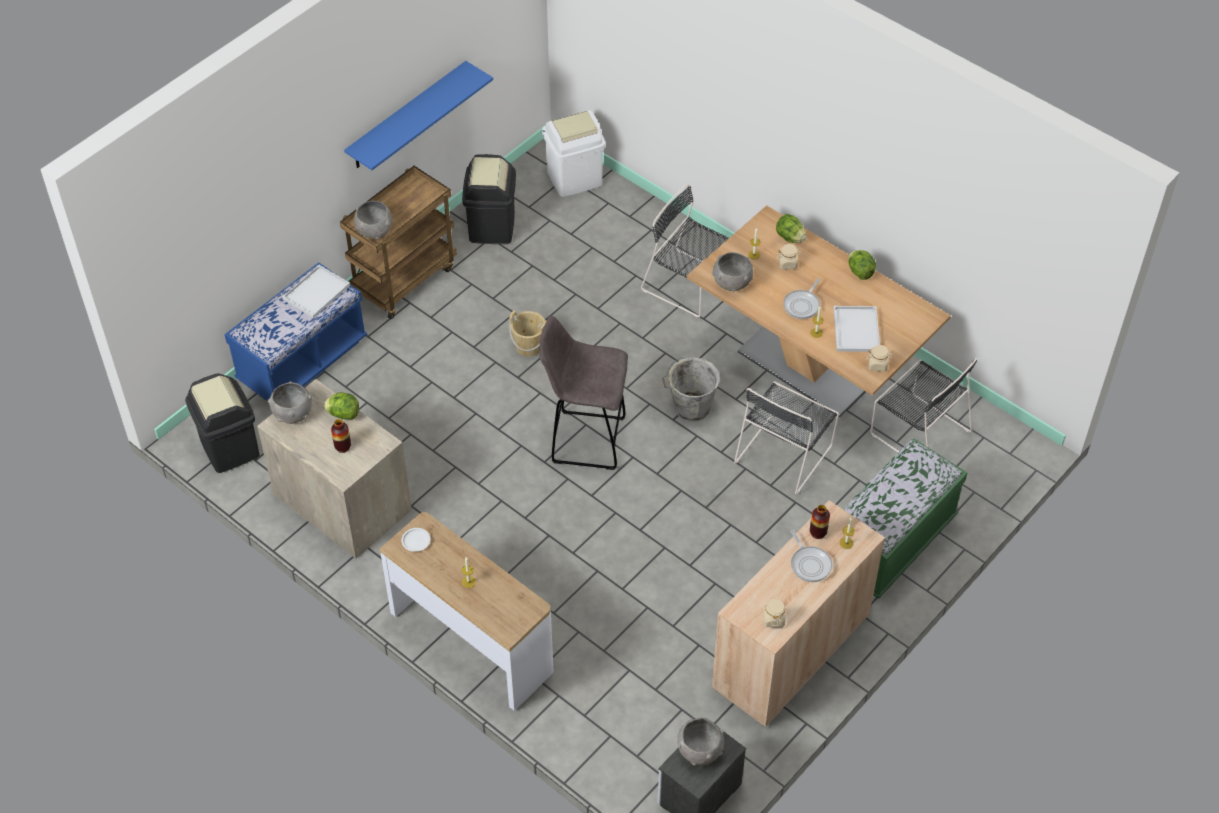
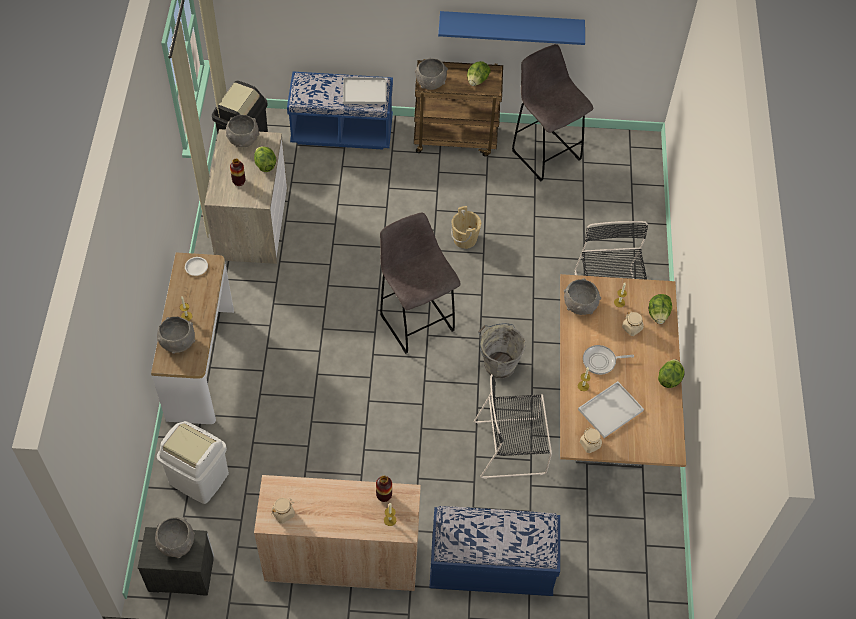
camera: 50 degrees right, 5 degrees up
(408, 196) = (477, 81): none -> lettuce
(491, 227) = (545, 154): black trash can -> grey stool
(494, 606) = (177, 343): none -> grey bowl
(574, 179) = (633, 170): white trash can -> white trash can (198, 478)
(809, 564) = (351, 507): frying pan -> none
(891, 543) = (491, 567): green bench -> blue bench
(918, 431) = (611, 523): black chair -> none

